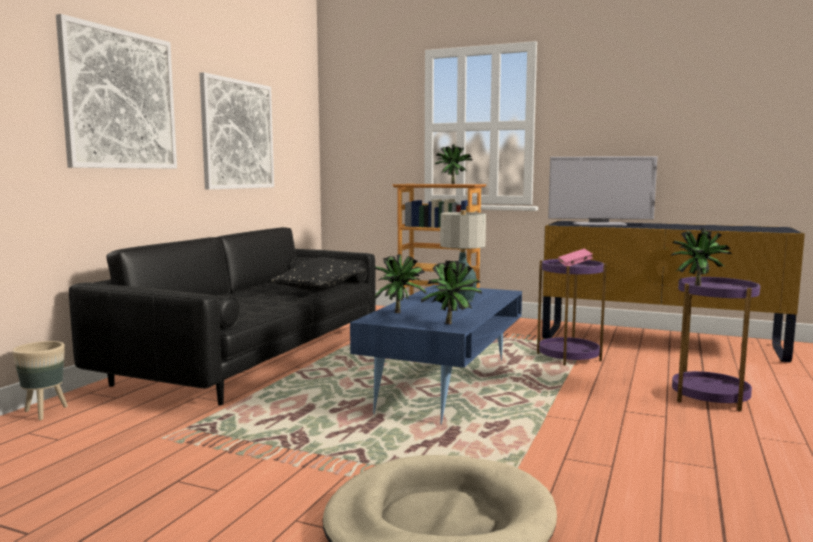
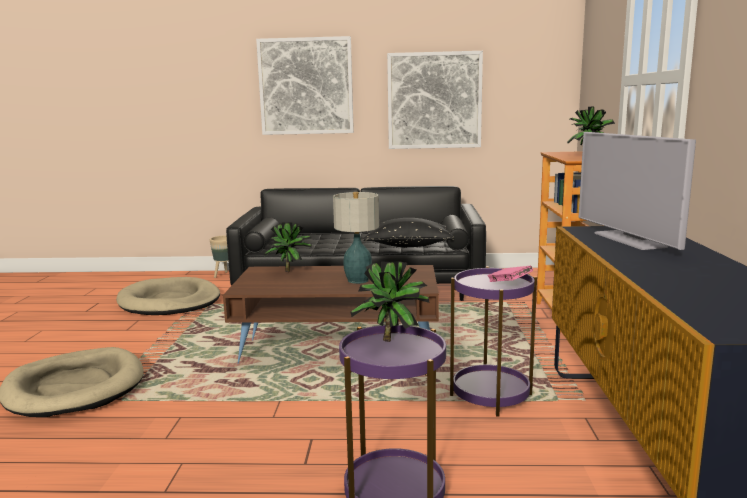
camera: 70 degrees right, 5 degrees up
(116, 455) = (169, 302): none -> beige dog bed
(444, 385) = (338, 352): blue coffee table -> brown coffee table
(453, 324) = (255, 288): potted plant -> none

